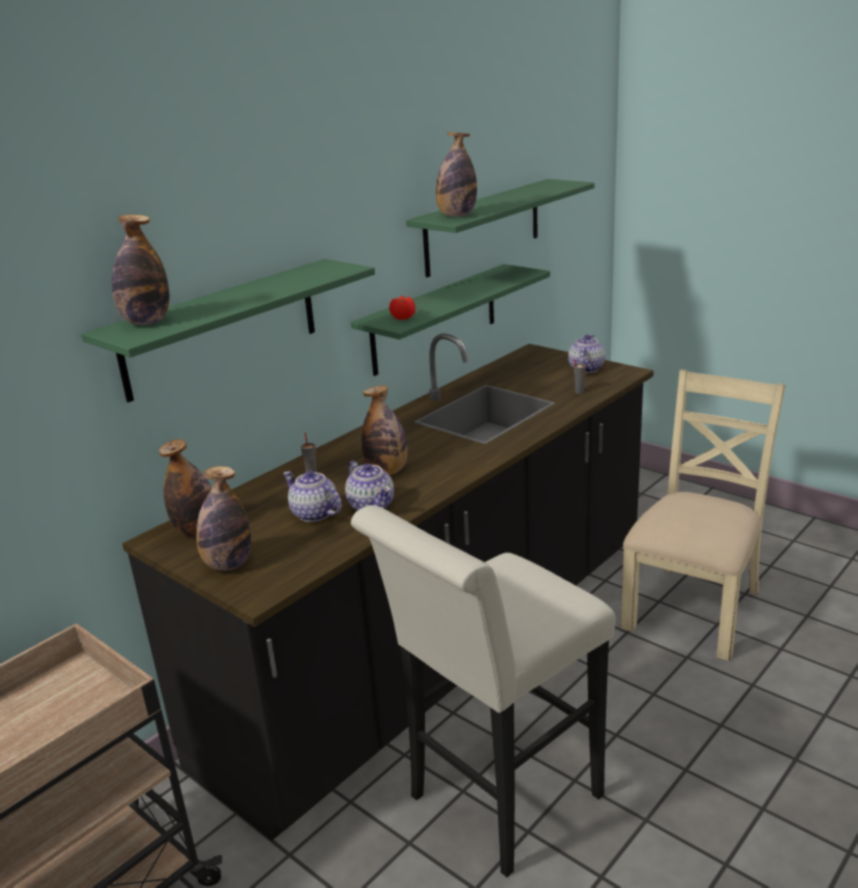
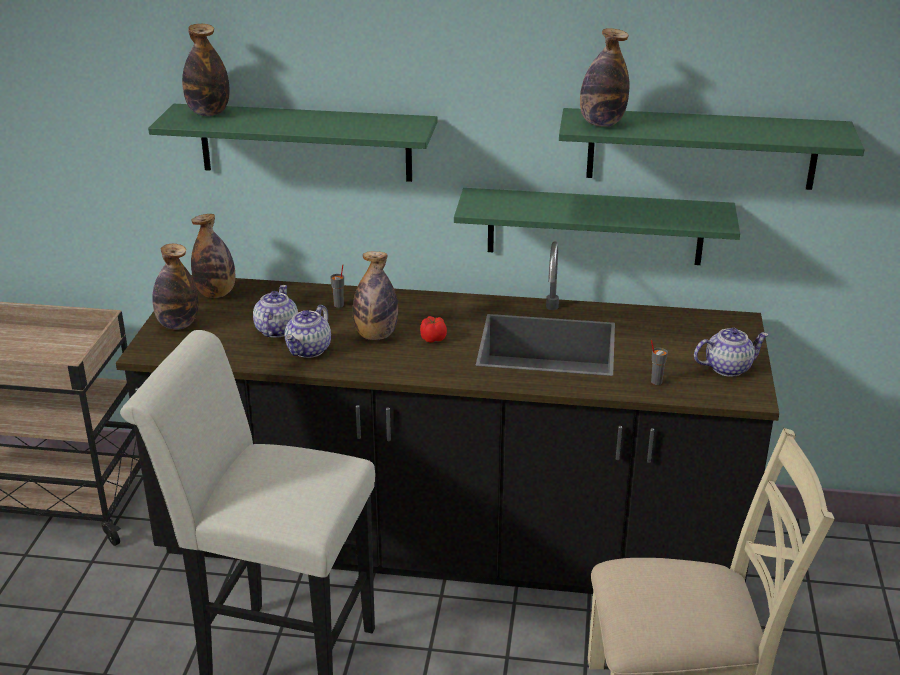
camera: 55 degrees right, 5 degrees up
(402, 318) = (495, 205): tomato -> tomato (433, 338)

